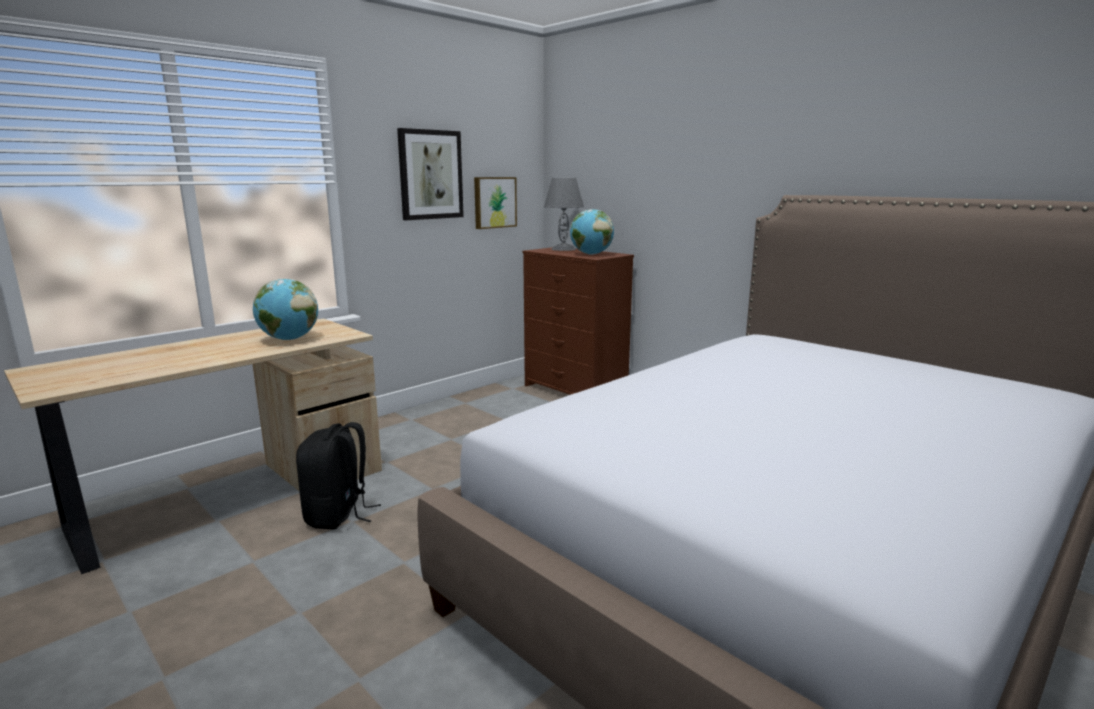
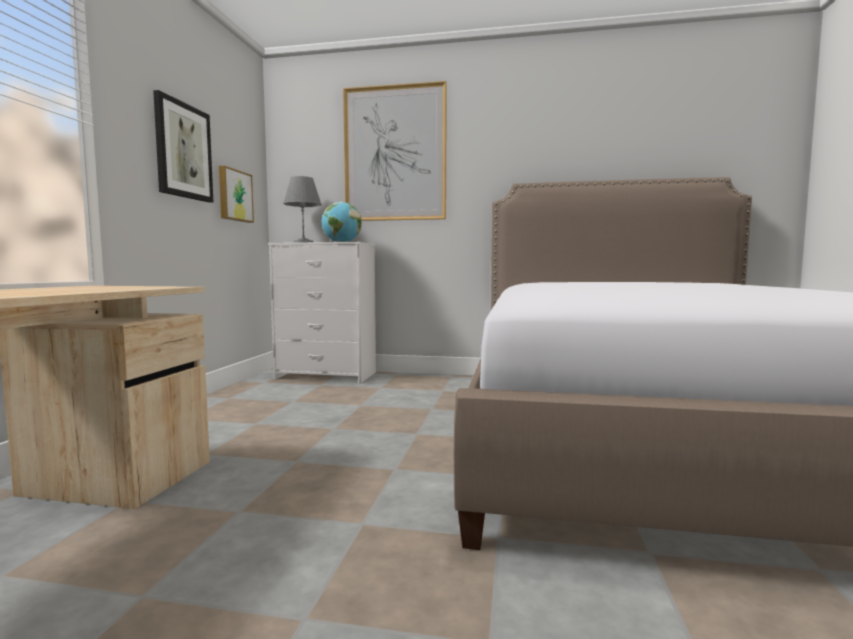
camera: 35 degrees left, 10 degrees down
(289, 339) = (91, 289): globe -> none
(338, 515) = (211, 511): black backpack -> none
(576, 391) = (327, 375): brown dresser -> white dresser
(660, 147) = (394, 154): none -> picture

